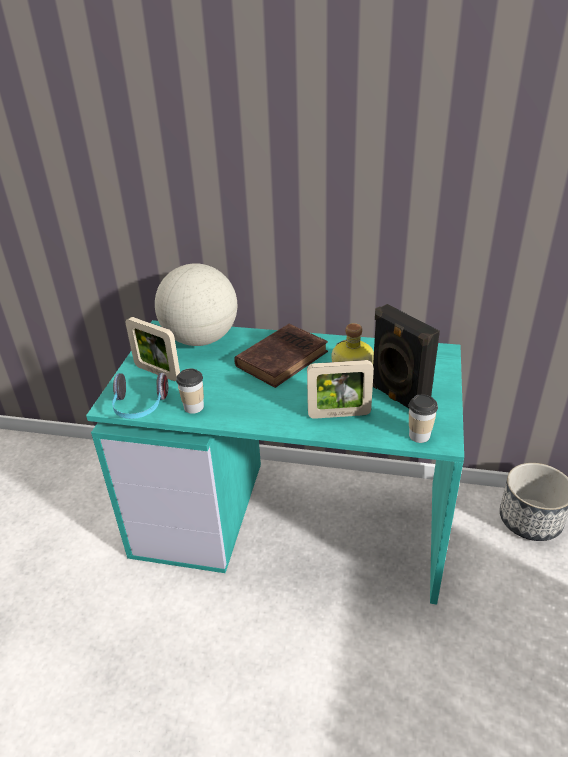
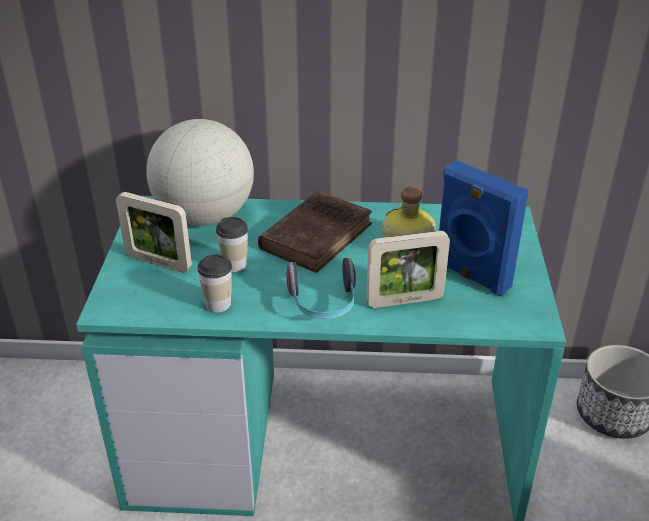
camera: 10 degrees left, 0 degrees up
(139, 407) = (146, 309): headphones -> headphones (323, 304)
(397, 398) = (470, 276): black speaker -> blue speaker
(419, 435) = (508, 319): cup -> cup (234, 265)

